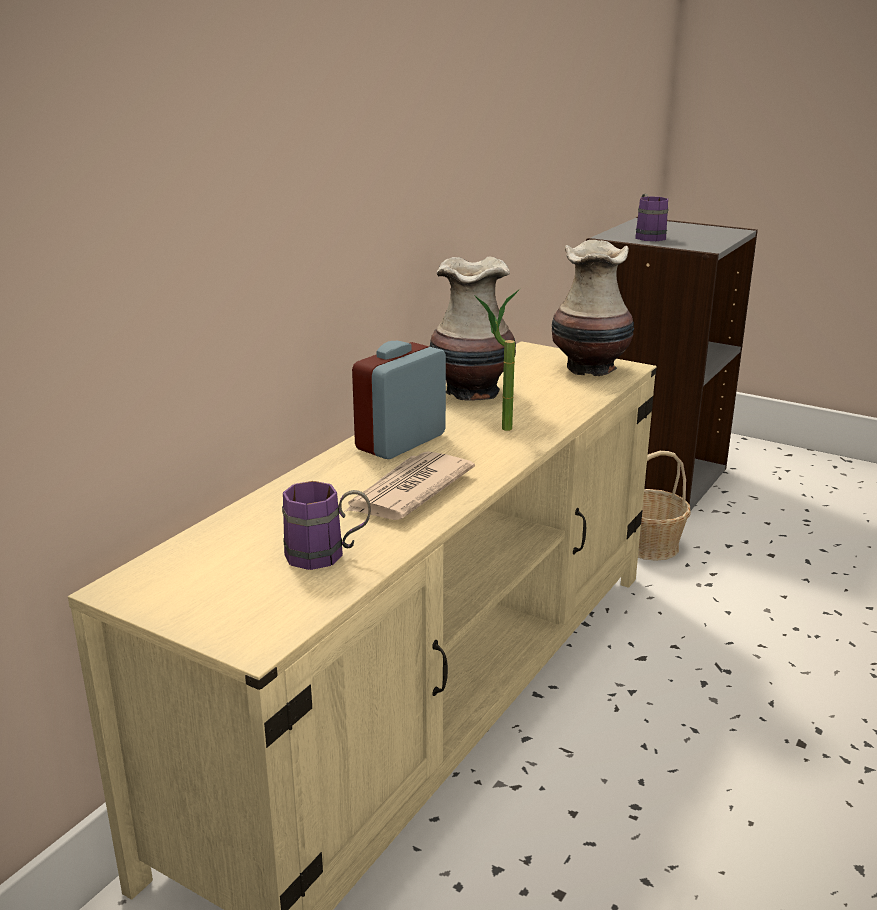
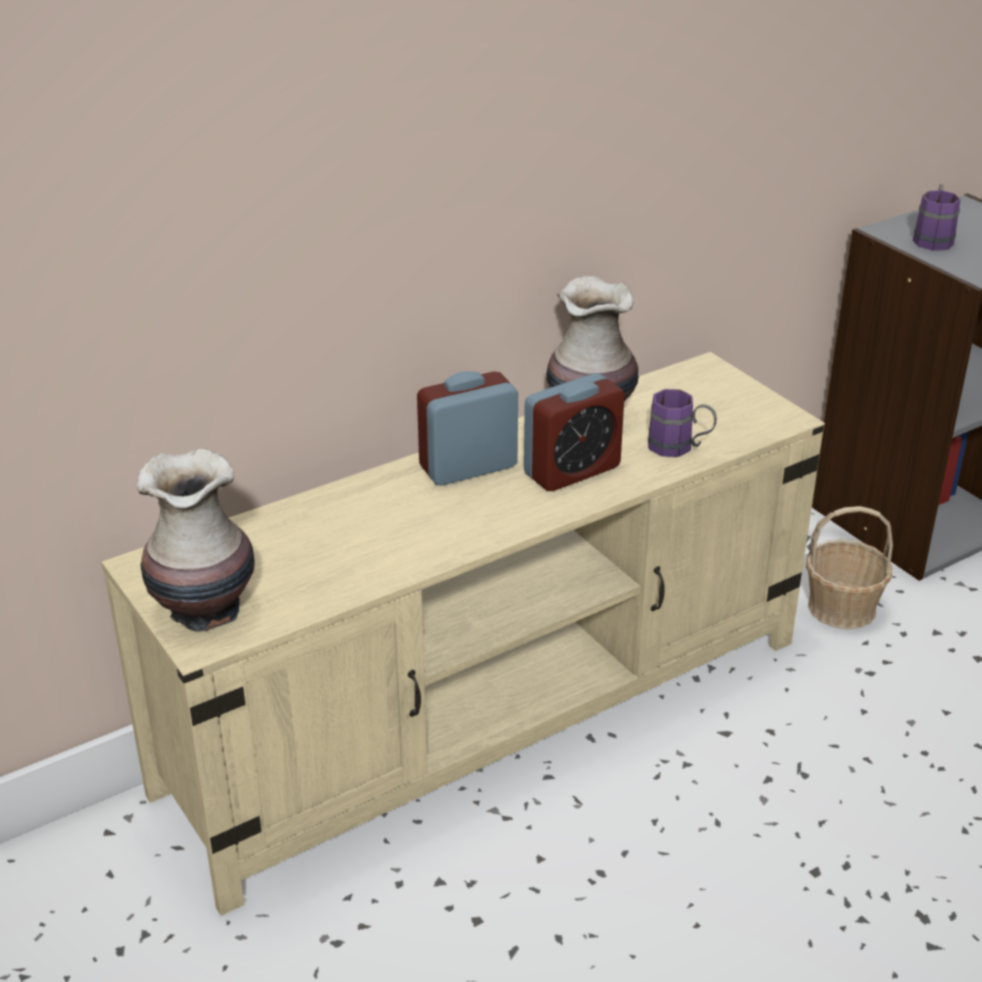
camera: 25 degrees right, 10 degrees up
(328, 555) = (310, 578): purple mug -> purple mug (680, 448)
(408, 491) = (426, 528): newspaper -> none
(496, 427) = (572, 470): potted plant -> alarm clock
(591, 368) = (745, 411): vase -> vase (205, 611)

